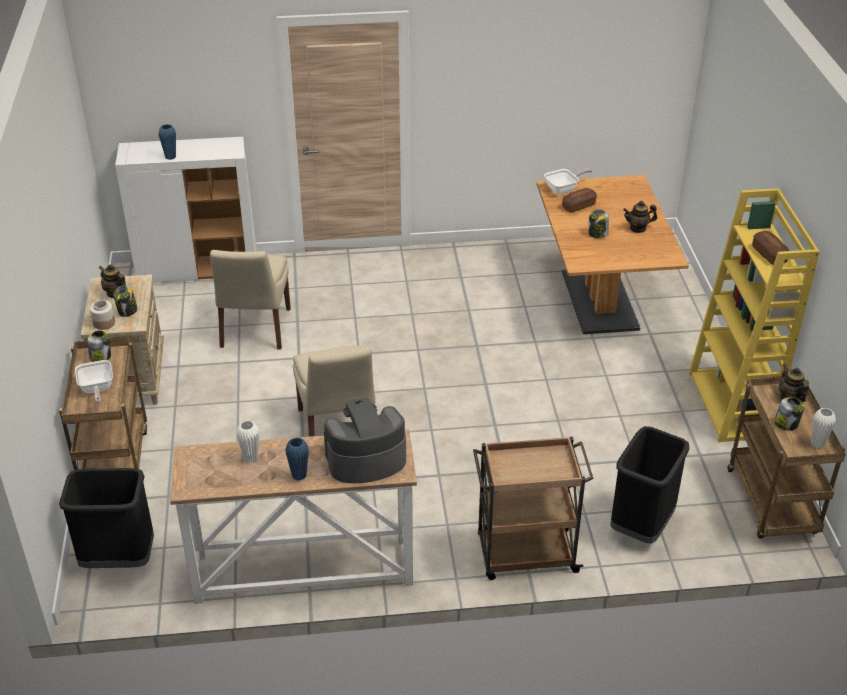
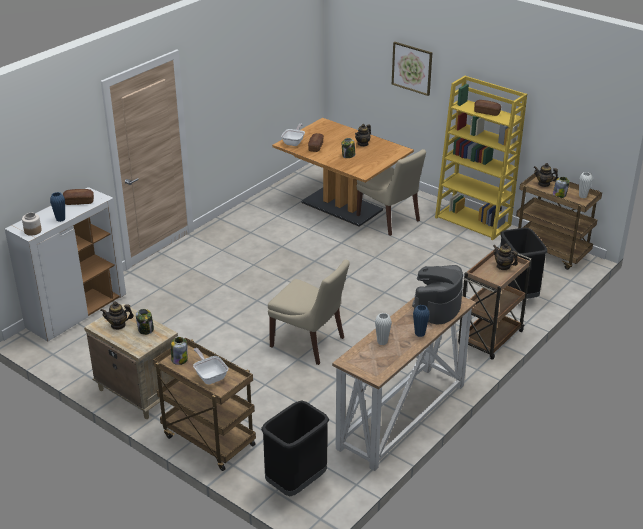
camera: 45 degrees left, 5 degrees down
(96, 389) = (210, 376): frying pan -> frying pan turned 150 degrees counterclockwise
(103, 323) = (142, 344): jar -> jar (32, 231)
(211, 147) = (79, 202): none -> bread
(255, 330) = (173, 323): beige chair -> beige chair (389, 220)
(547, 466) = (503, 266): none -> teapot
(746, 151) = (412, 68): none -> picture

